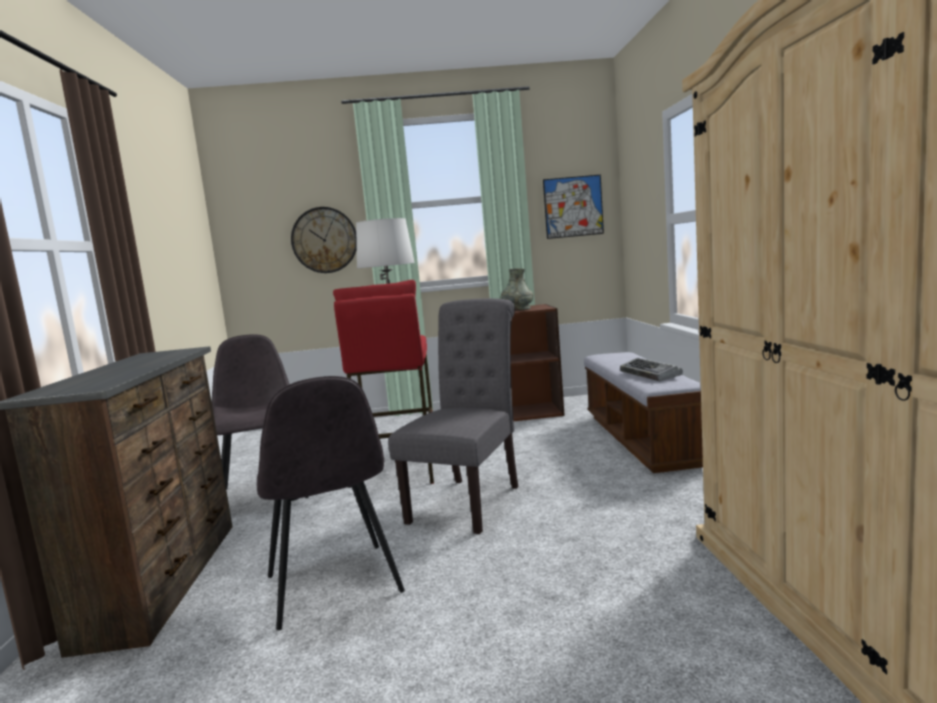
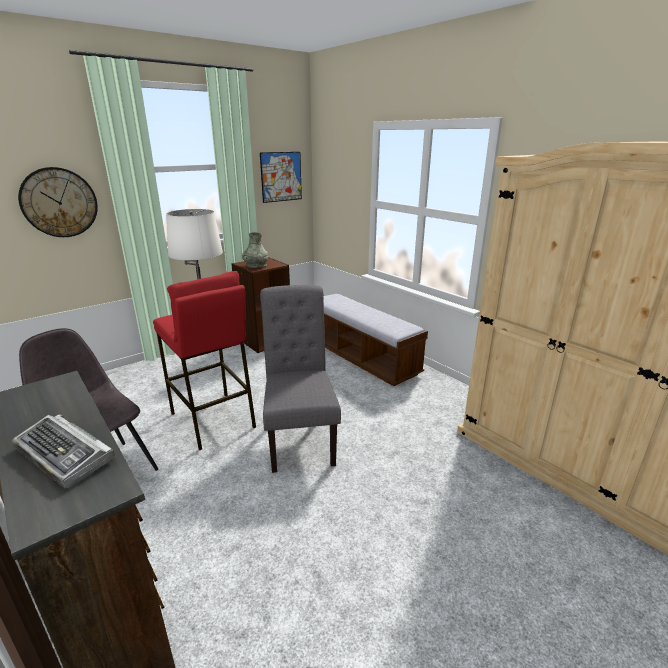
camera: 35 degrees left, 15 degrees up
(334, 586) = (277, 548): grey chair -> none
(651, 374) = (382, 320): keyboard -> keyboard (66, 455)

